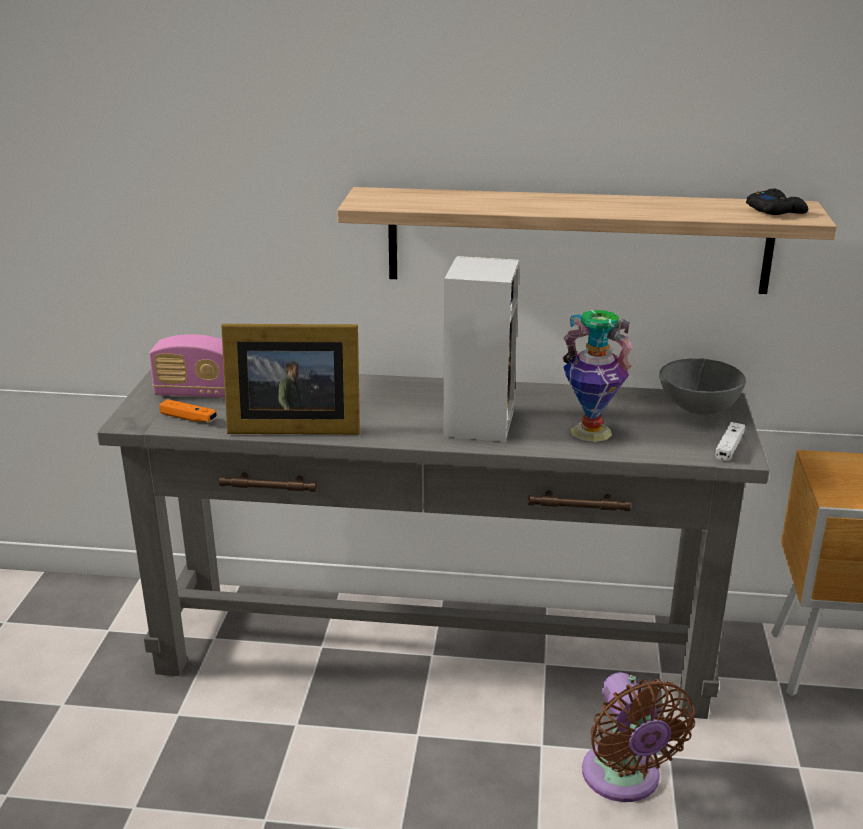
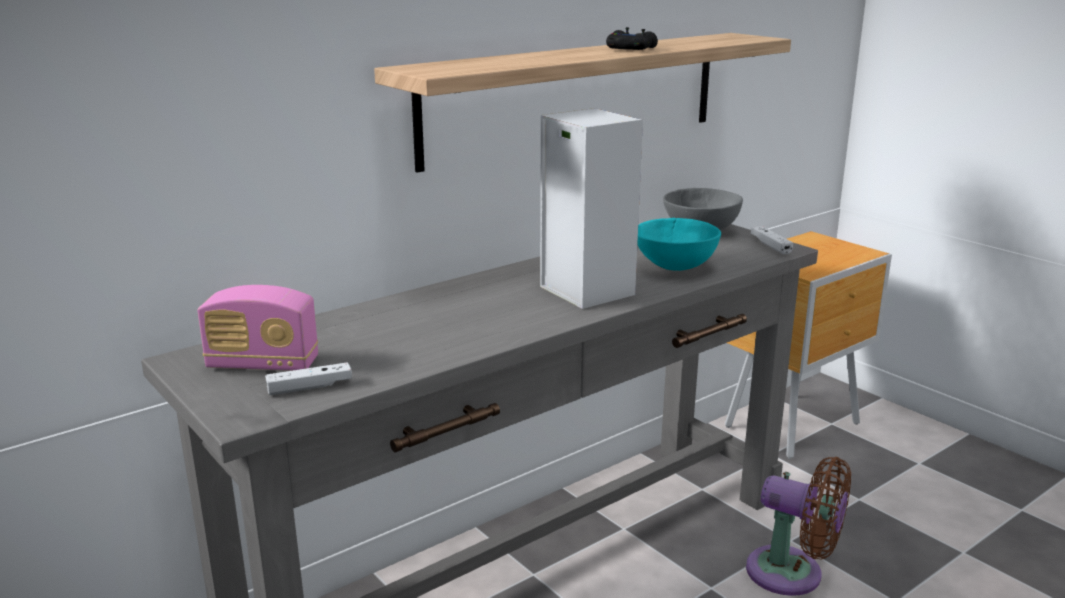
camera: 45 degrees left, 5 degrees down
(188, 418) = (310, 387): orange game controller -> white game controller
(195, 393) = (263, 365): radio -> radio turned 45 degrees clockwise
(291, 426) = (434, 351): picture frame -> none
(590, 432) = (673, 267): vase -> turquoise bowl
(775, 210) = (733, 38): black game controller -> black game controller (630, 49)

